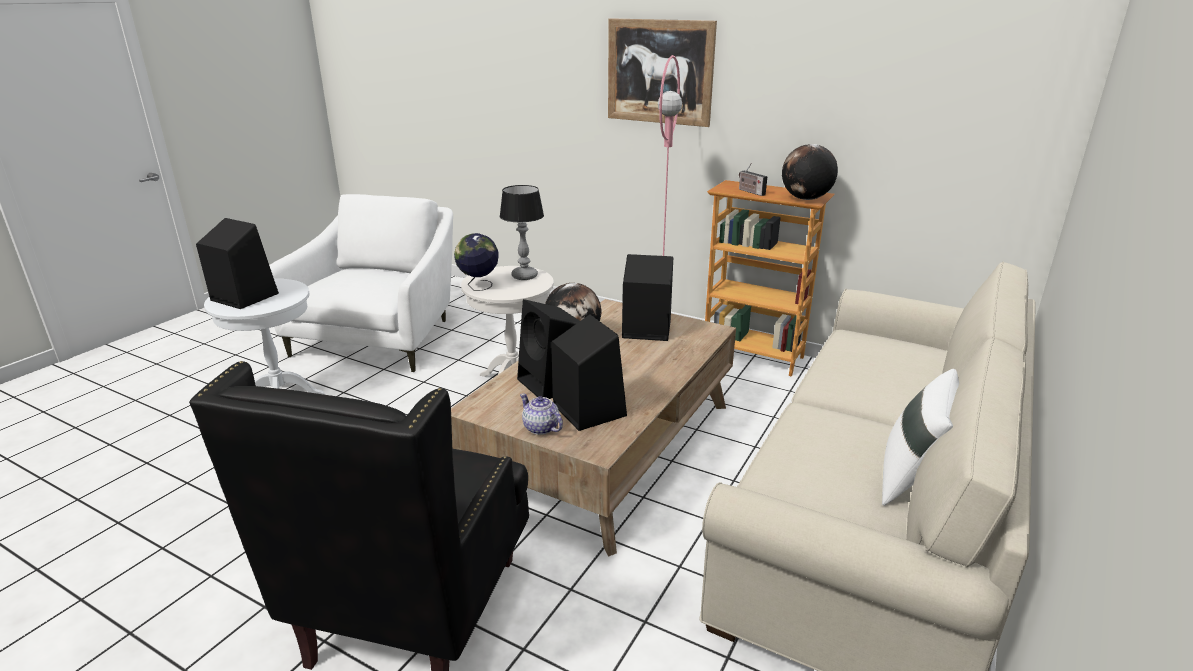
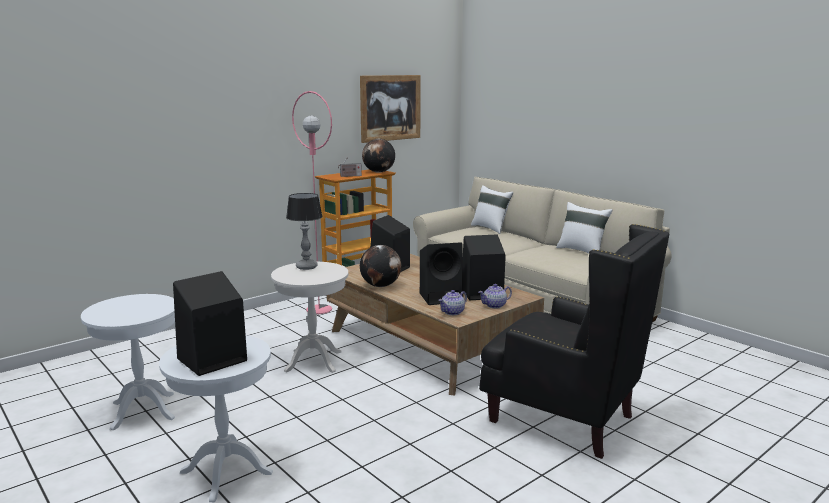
camera: 70 degrees left, 10 degrees down
(382, 337) = (143, 410): white armchair -> white side table
(478, 287) = (310, 280): globe -> none
(497, 400) = (453, 312): none -> teapot
(659, 72) = (258, 107): picture -> picture (390, 108)
(942, 364) = (491, 228): none -> white pillow

